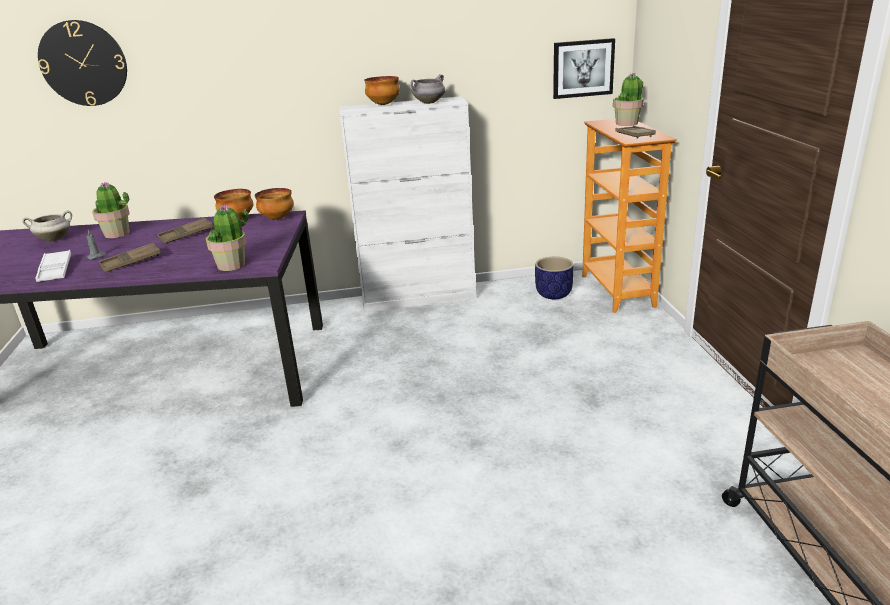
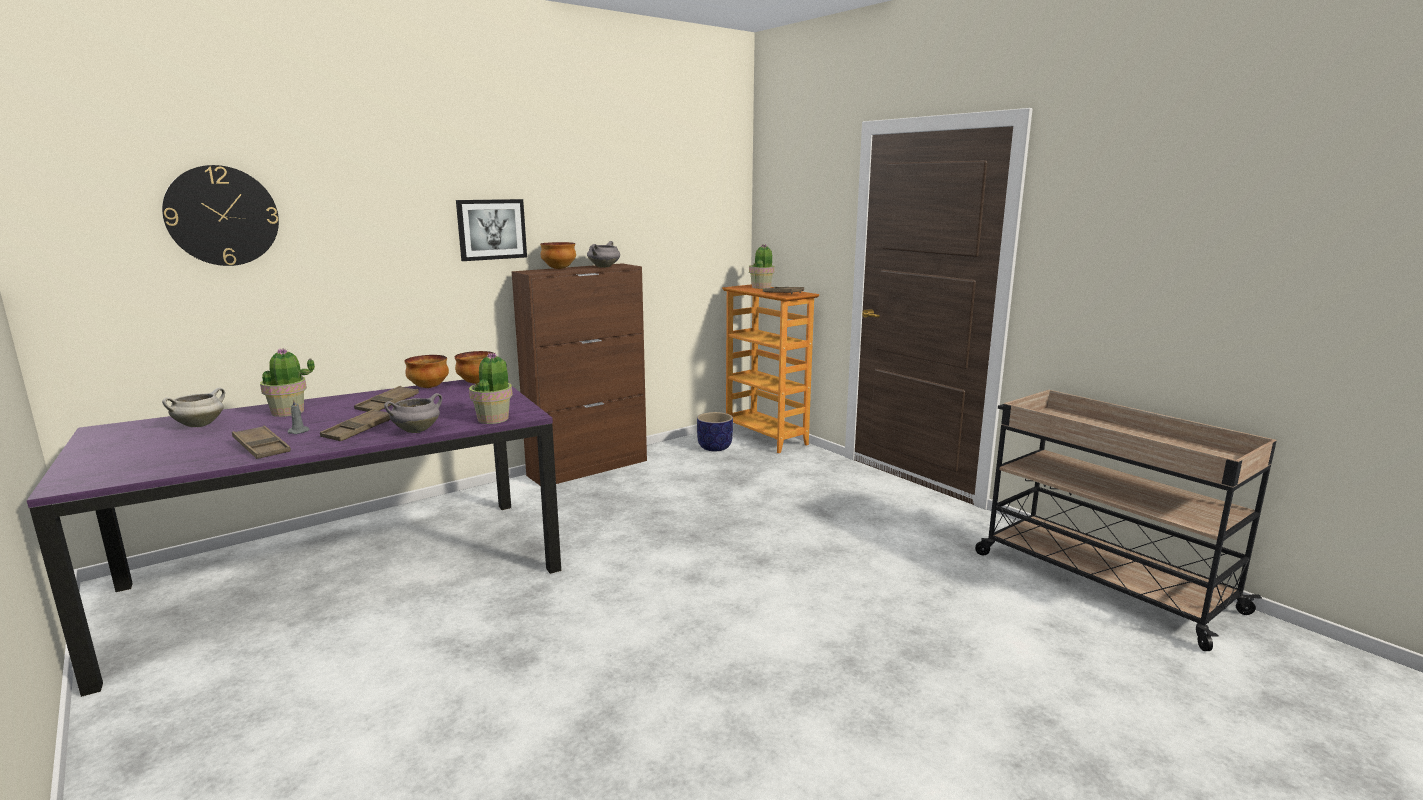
camera: 30 degrees left, 10 degrees down
(55, 270) = (262, 447): white tray -> brown tray
(165, 269) = (417, 430): none -> grey cooking pot
(419, 298) = (589, 468): white cabinet -> brown cabinet
(583, 68) = (716, 241): picture -> picture (491, 229)

